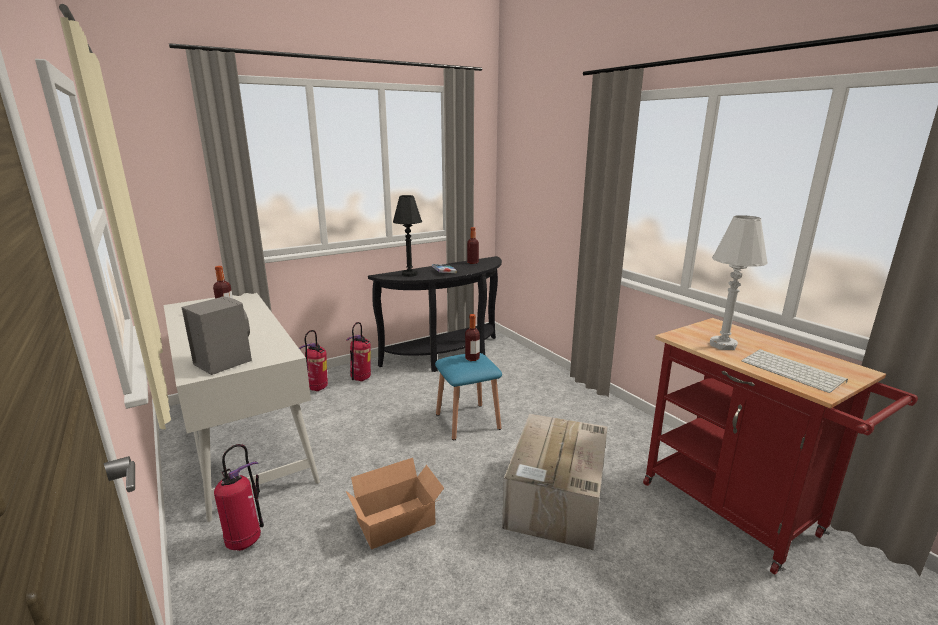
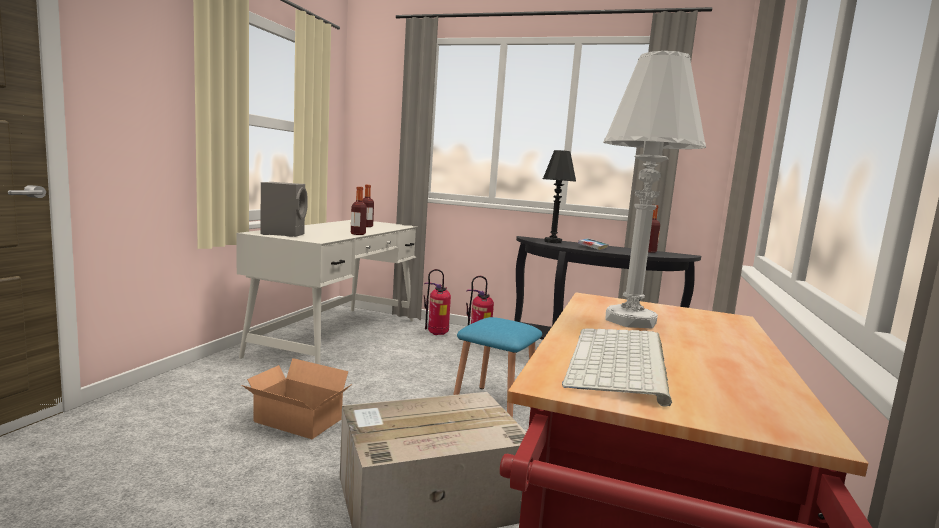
camera: 50 degrees right, 10 degrees down
(245, 540) = (228, 375): fire extinguisher -> none
(472, 358) = (508, 324): bottle -> bottle (358, 234)

